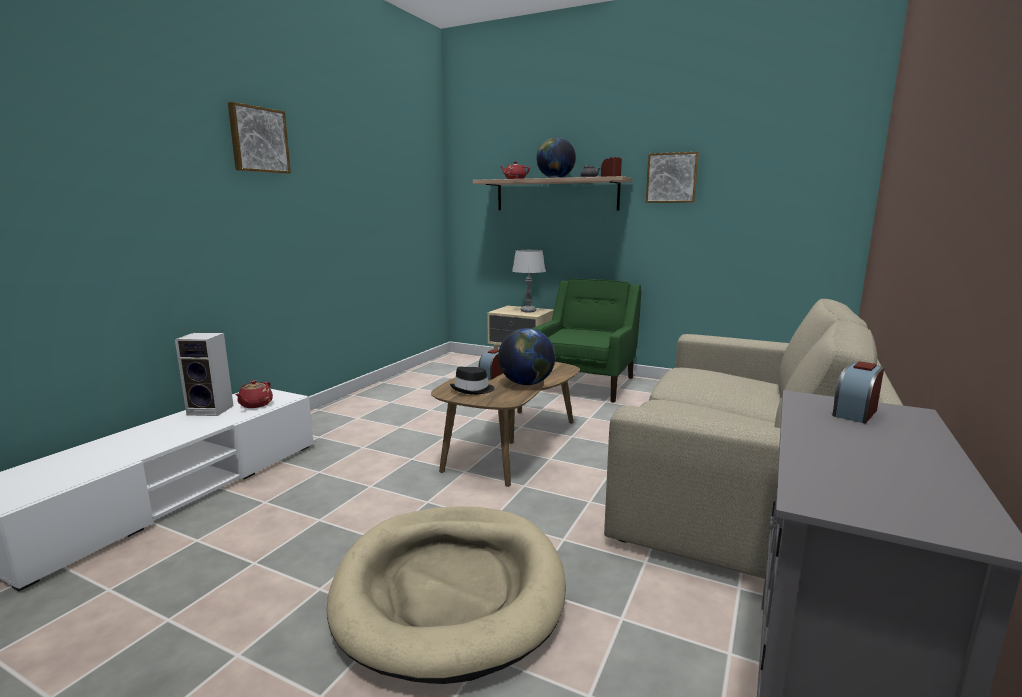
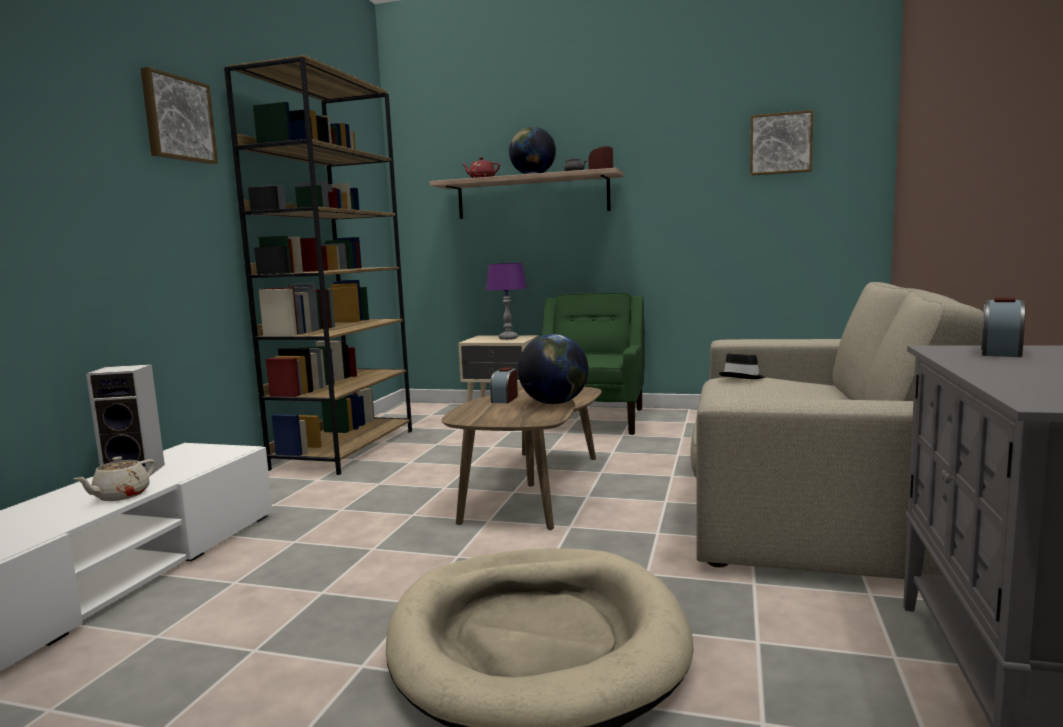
camera: 10 degrees left, 5 degrees down
(191, 431) = (120, 496): none -> beige teapot
(255, 405) = (196, 461): red teapot -> none
(389, 392) = (345, 449): none -> brown bookcase
(473, 390) = (493, 414): black hat -> black hat (743, 377)
(528, 311) = (508, 338): grey table lamp -> purple table lamp
(672, 178) = (670, 169): picture -> picture (780, 144)

